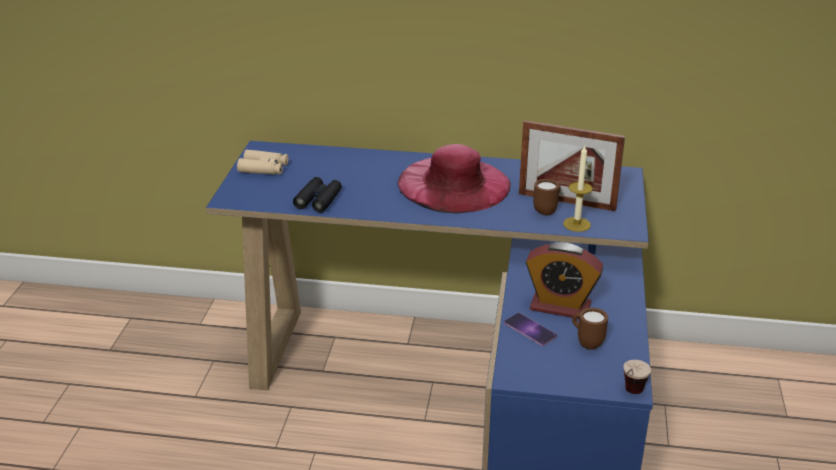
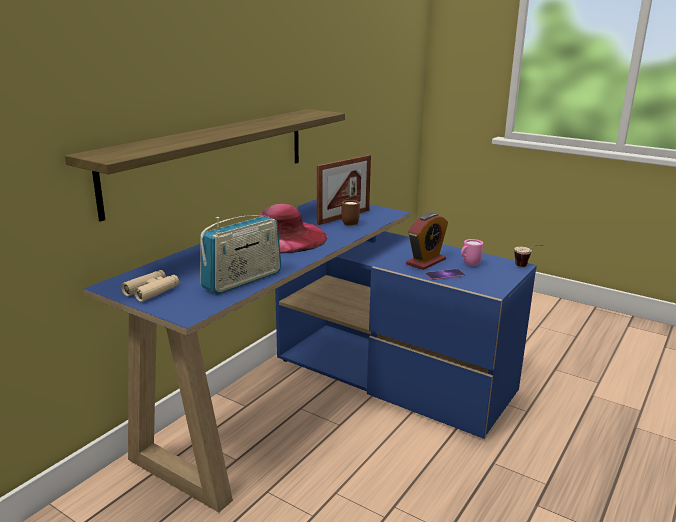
camera: 65 degrees left, 10 degrees down
(318, 200) = (242, 280): black binoculars -> radio
(433, 65) = (213, 157): none -> shelf
(576, 224) = (374, 221): candle -> none
(586, 343) = (469, 264): brown mug -> pink mug

